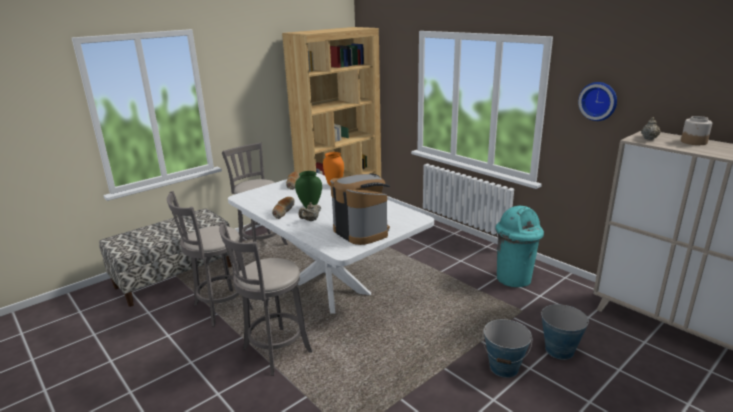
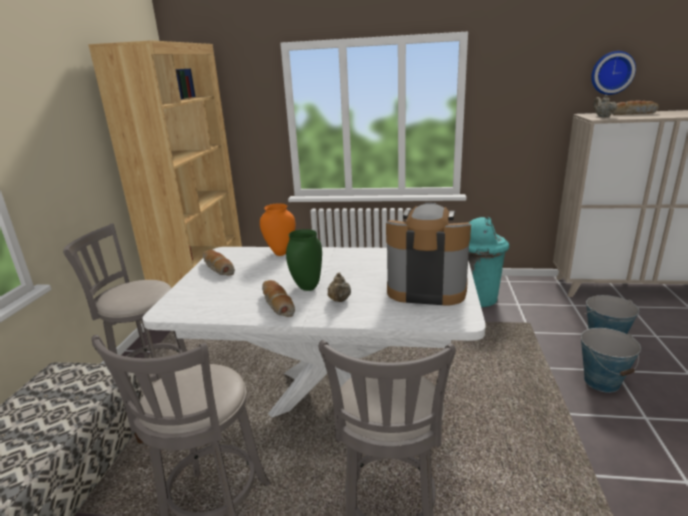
camera: 40 degrees left, 0 degrees up
(598, 101) = (525, 94): wall clock -> wall clock (611, 73)
(694, 142) = (633, 114): jar -> bread

